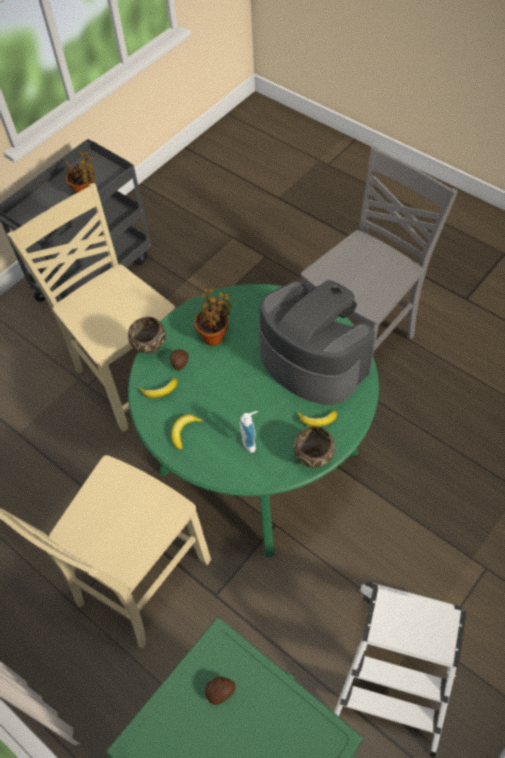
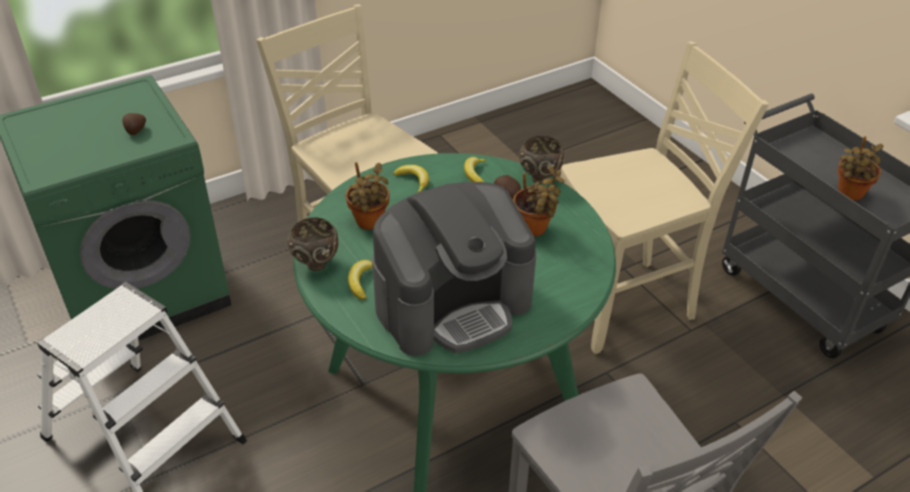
camera: 105 degrees right, 15 degrees down
(251, 442) = (369, 223): soap dispenser -> potted plant

